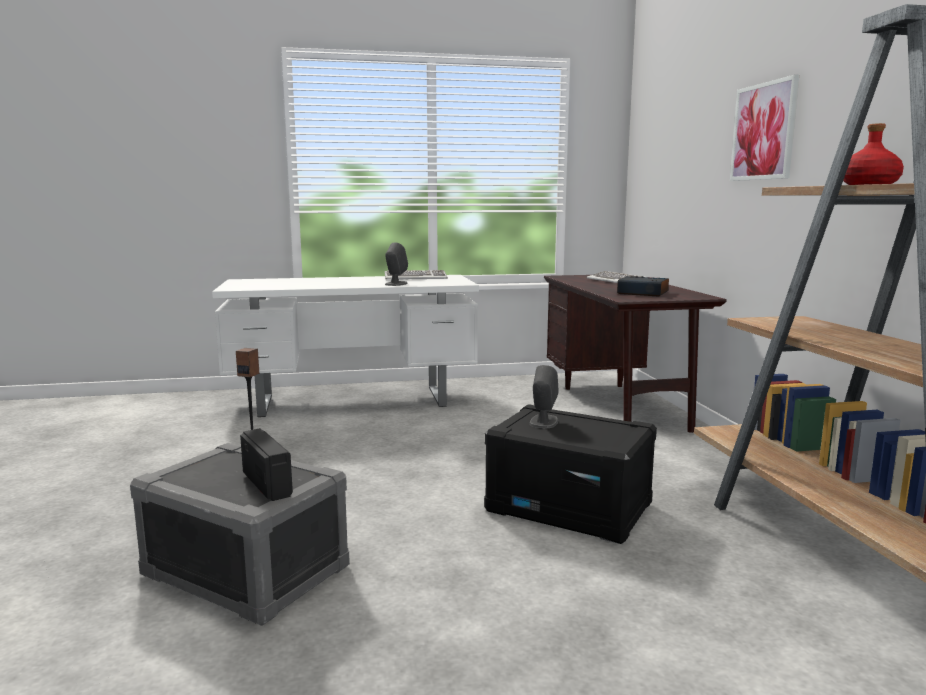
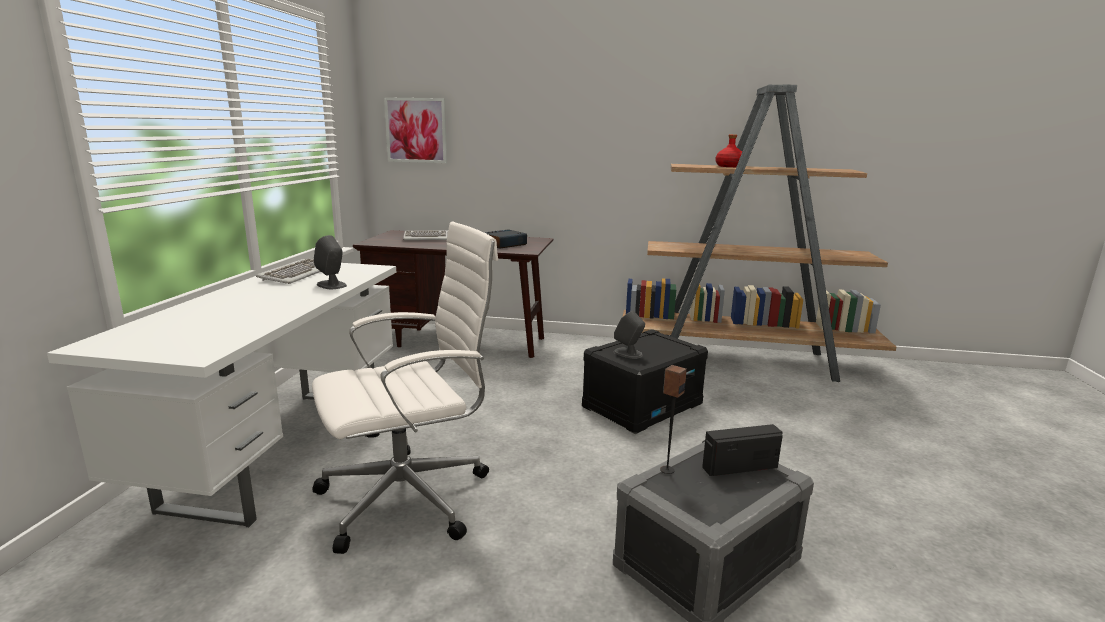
camera: 70 degrees left, 5 degrees up
(308, 445) = (410, 497): none -> white office chair
(763, 131) = (575, 119): picture -> picture (416, 130)

